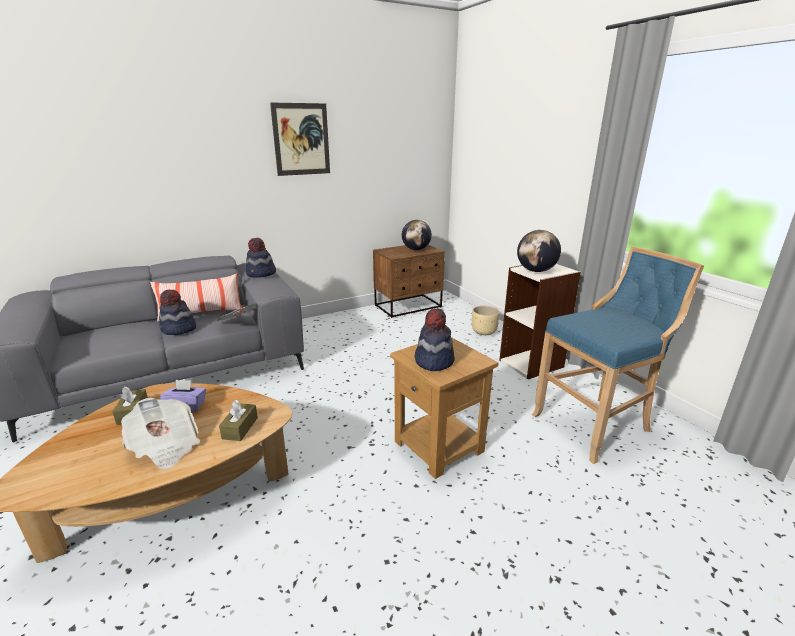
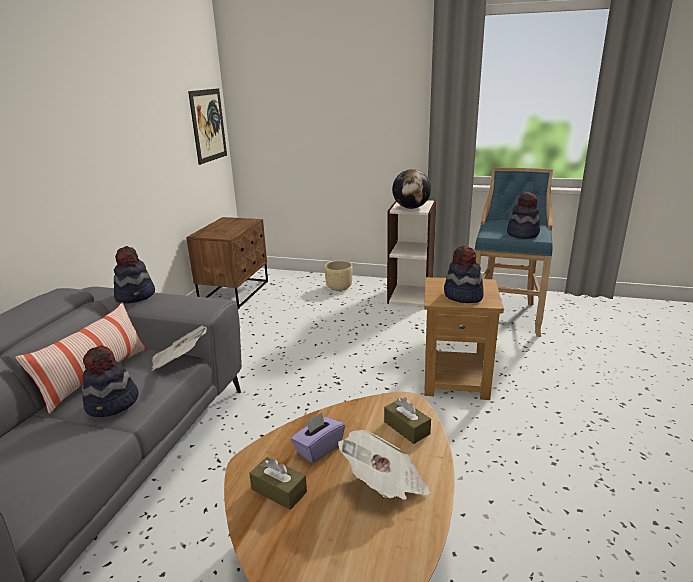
camera: 45 degrees left, 0 degrees up
(301, 139) = (100, 106): picture -> picture (208, 125)
(416, 249) = (232, 225): globe -> none
(605, 332) = (522, 234): none -> hat

